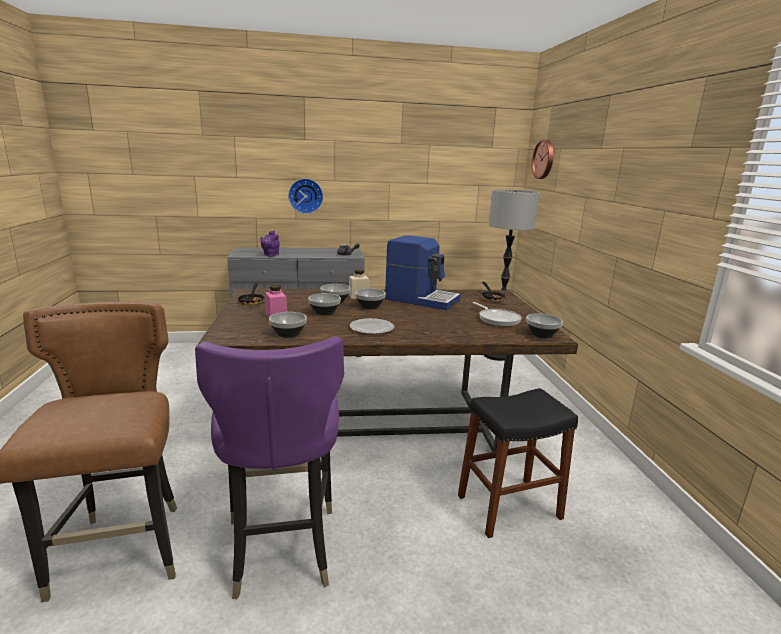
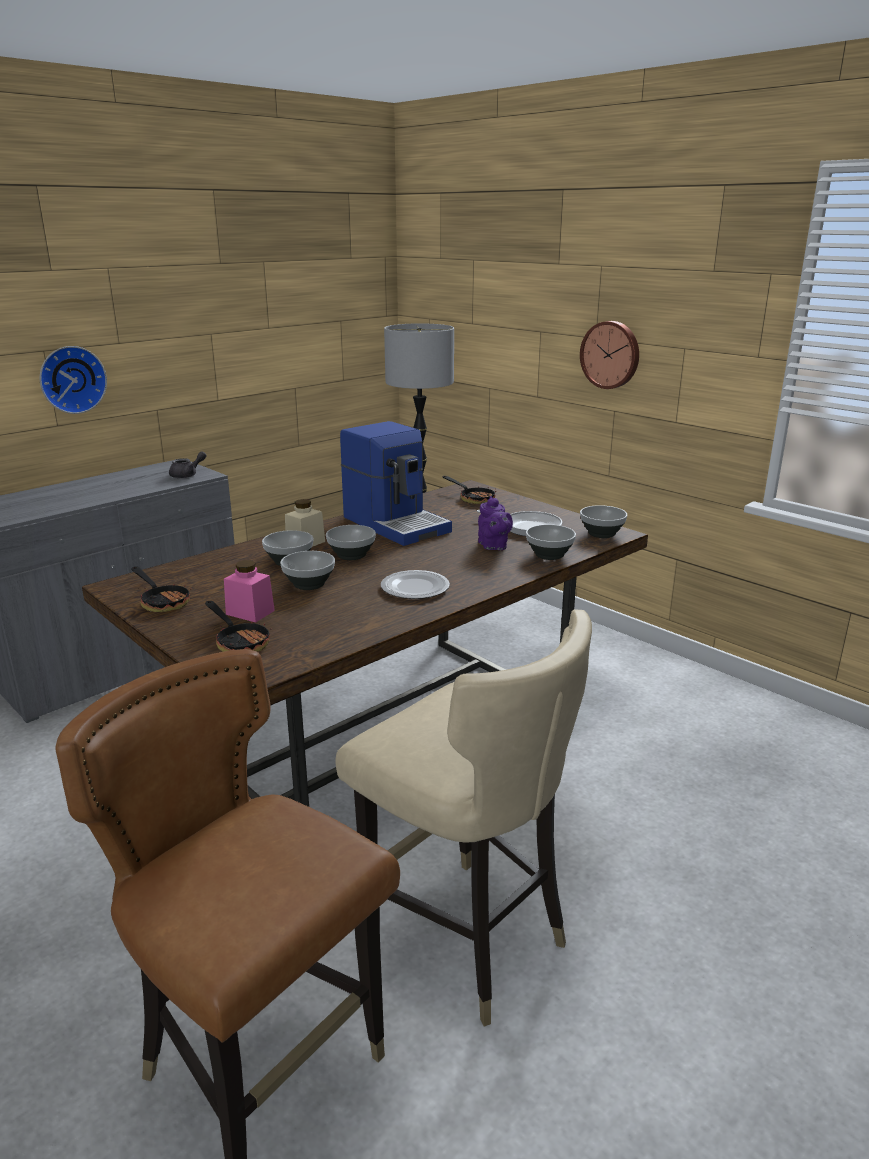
camera: 35 degrees left, 5 degrees up
(248, 325) = (239, 641): none -> frying pan
(270, 255) = (58, 507): purple teapot -> purple teapot (493, 546)
(281, 548) = (464, 939): purple chair -> beige chair
(288, 334) = (325, 634): bowl -> bowl (548, 555)
(422, 299) = (396, 524): coffee machine -> coffee machine turned 60 degrees clockwise
(509, 507) = (634, 759): black stool -> none
(544, 159) = (441, 274): wall clock -> wall clock (611, 354)

